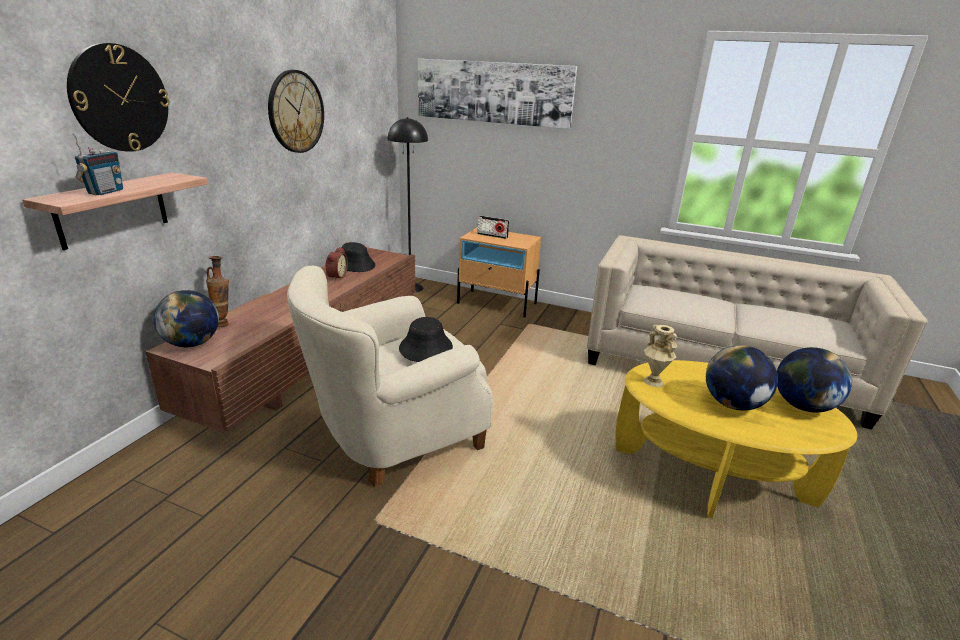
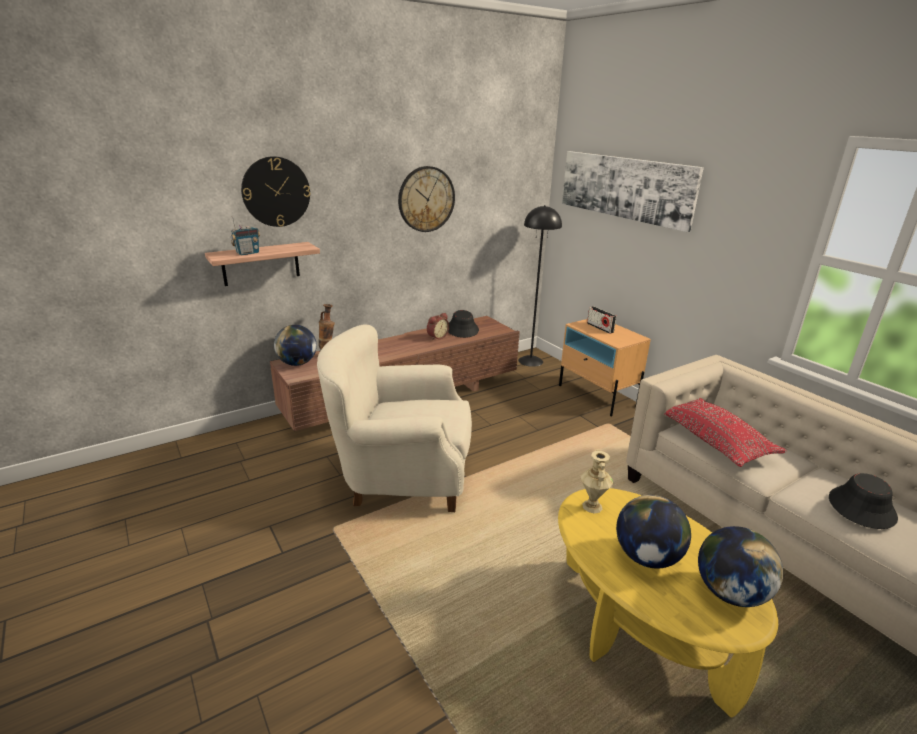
camera: 35 degrees right, 0 degrees up
(425, 348) = (430, 411): black hat -> black hat (861, 507)
(667, 303) = (714, 441): none -> red pillow

